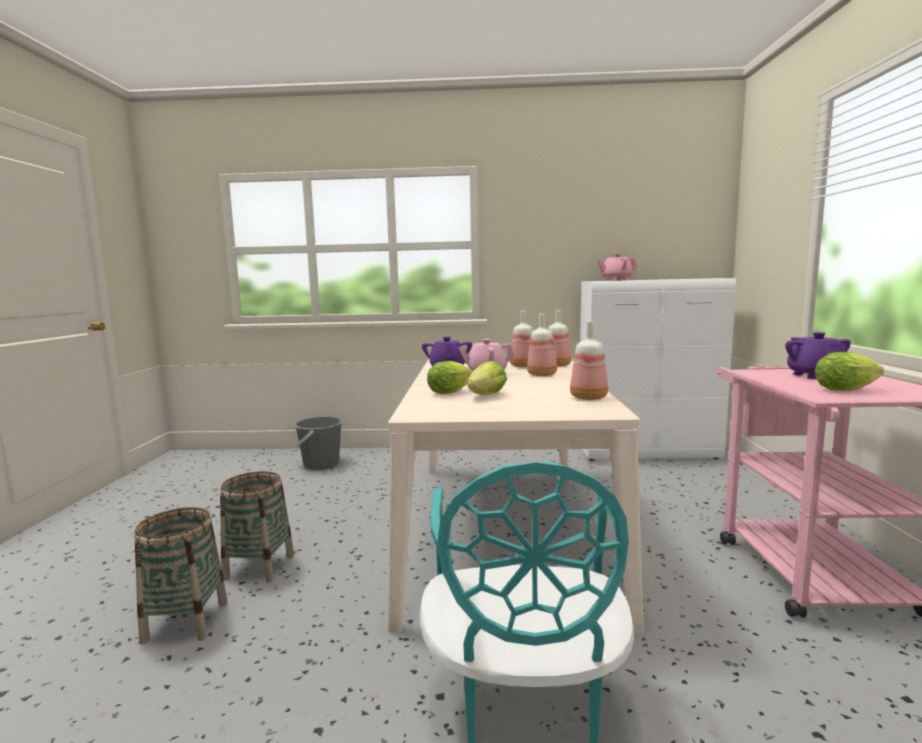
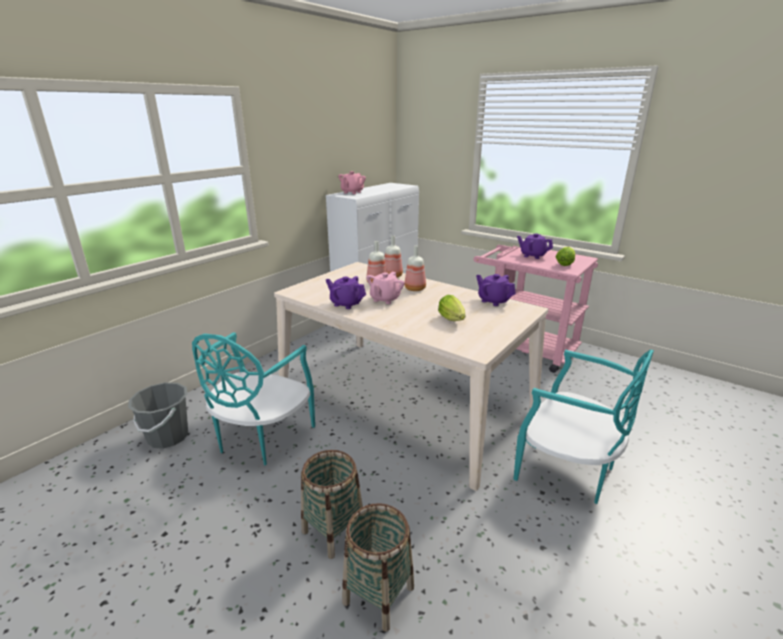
camera: 55 degrees left, 15 degrees up
(355, 491) = (261, 438): none -> turquoise chair
(452, 392) = (427, 325): lettuce -> none
(589, 398) = (493, 301): bottle -> purple teapot

